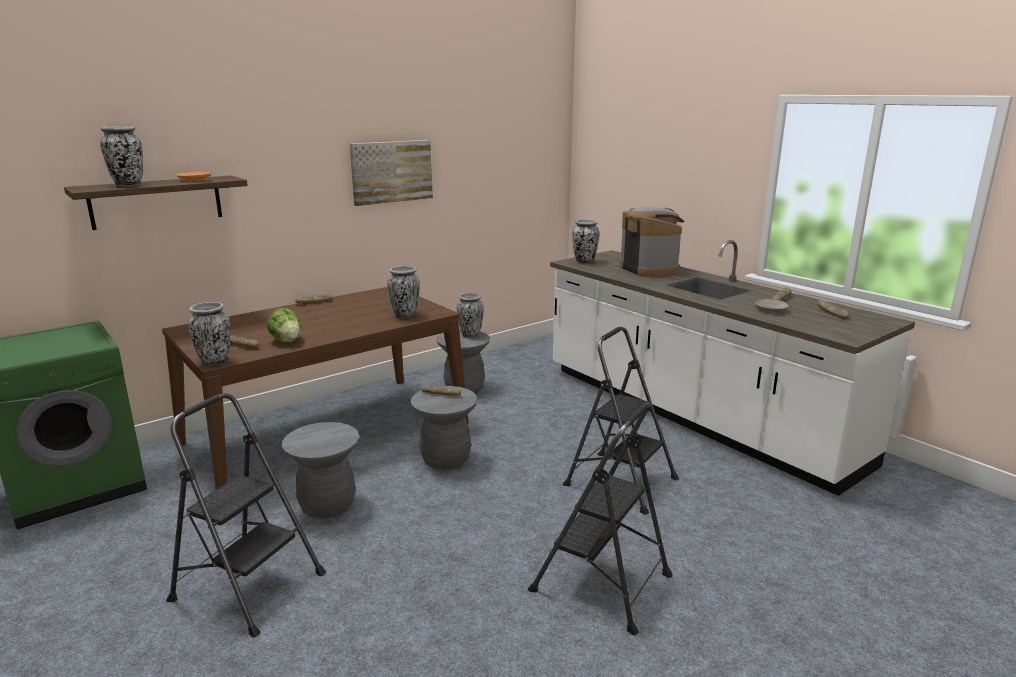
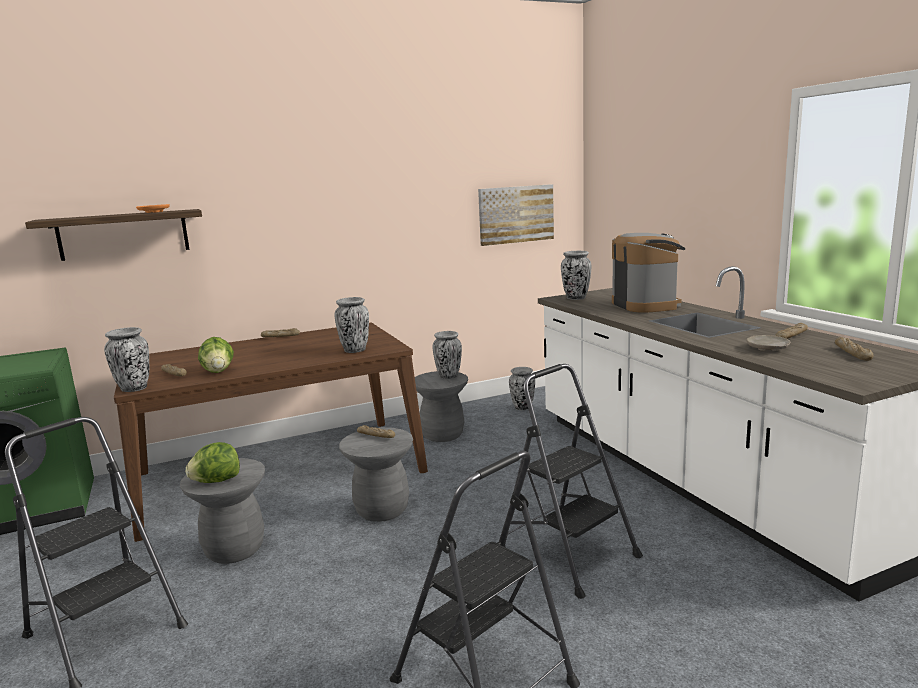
camera: 15 degrees right, 5 degrees down
(128, 185) = (88, 216): vase -> vase (522, 408)
(319, 444) = (216, 481): none -> lettuce
(391, 171) = (370, 205): picture -> picture (515, 214)

